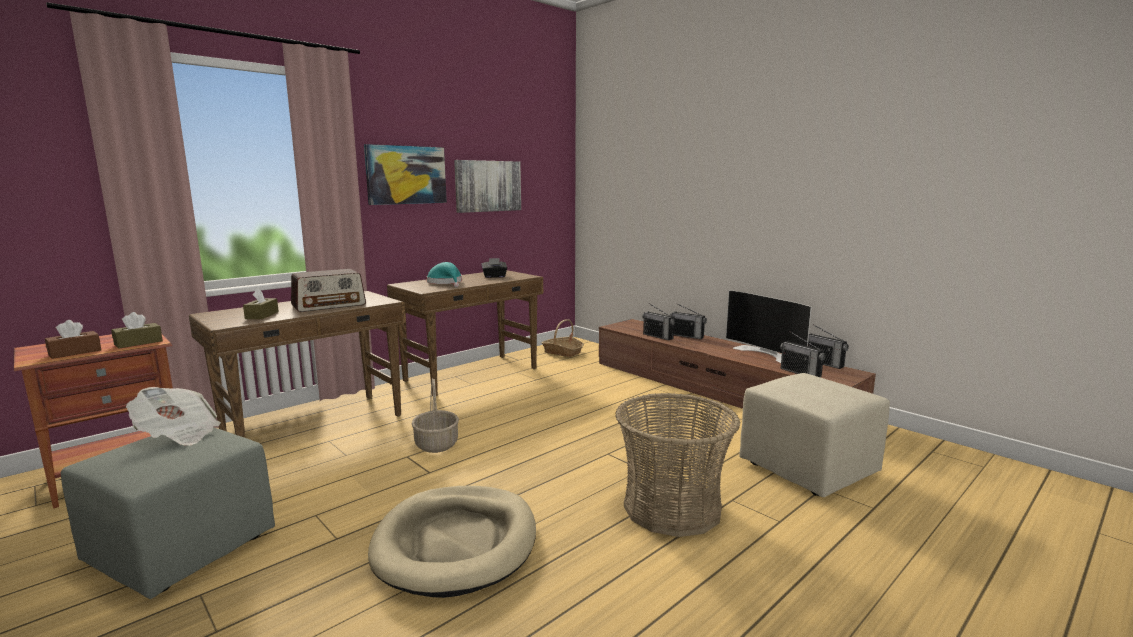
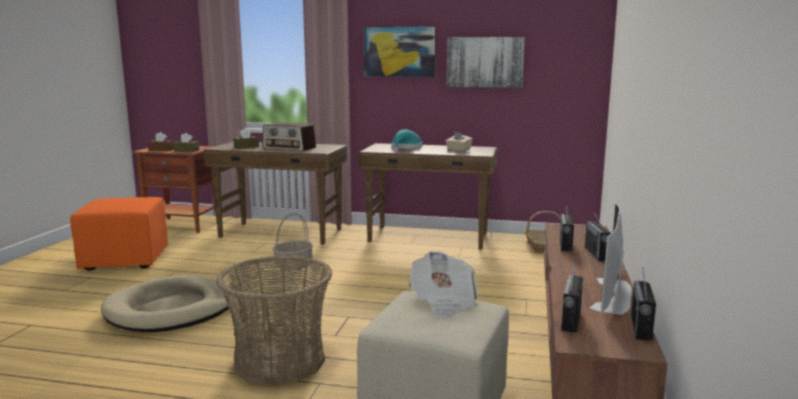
camera: 55 degrees right, 0 degrees up
(178, 434) = (137, 198): newspaper -> newspaper (443, 302)
(183, 548) = (126, 260): grey ottoman -> orange ottoman
(494, 276) = (458, 150): black tissue box -> beige tissue box

